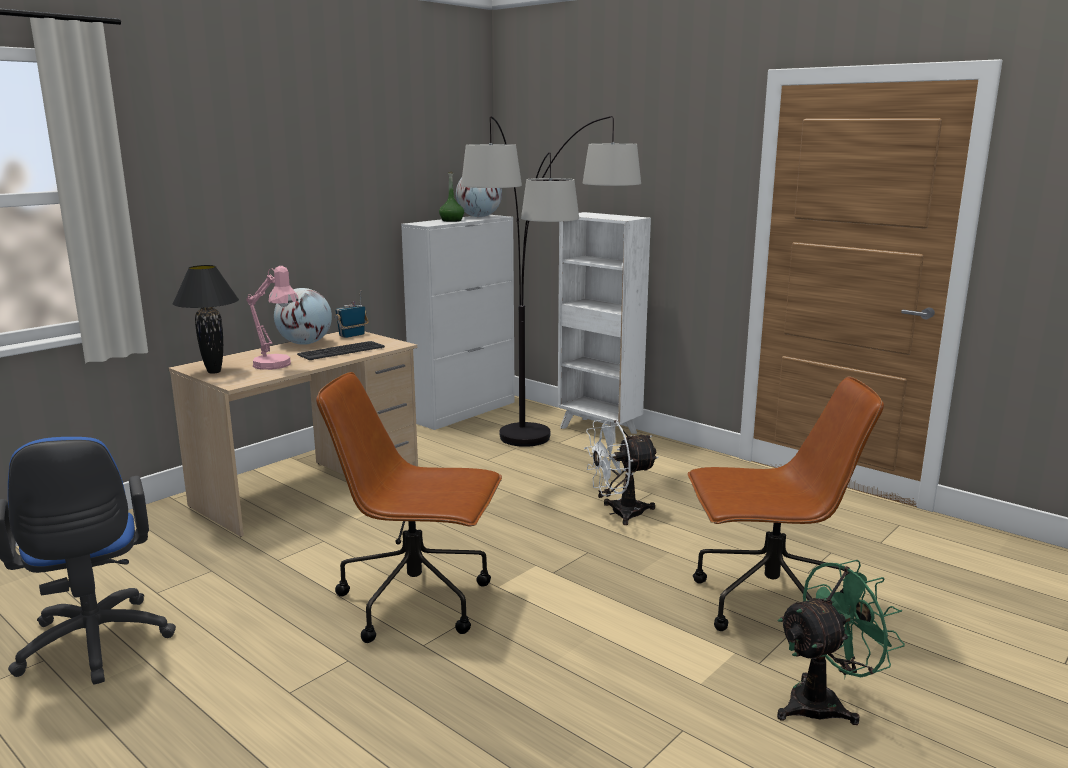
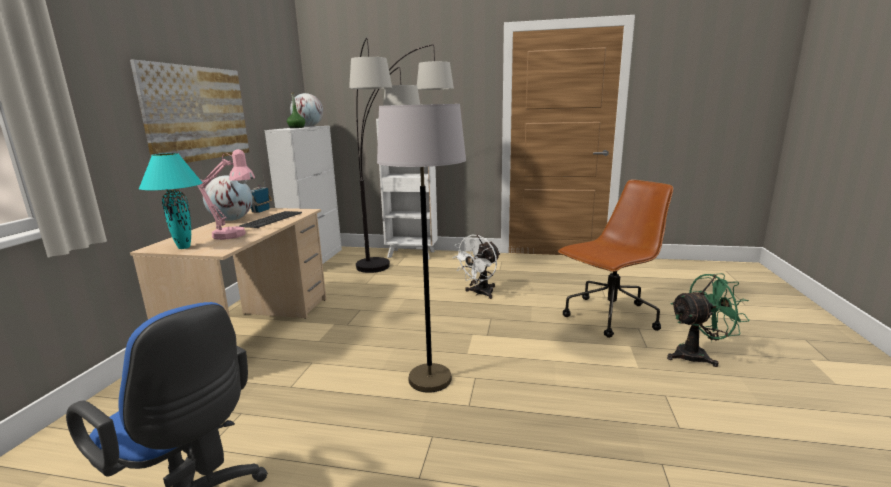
camera: 30 degrees left, 0 degrees up
(214, 372) = (184, 247): black table lamp -> turquoise table lamp
(297, 206) = (198, 113): none -> picture
(418, 601) = (430, 379): brown office chair -> grey floor lamp
(824, 702) = (697, 355): green fan -> green fan turned 45 degrees clockwise

